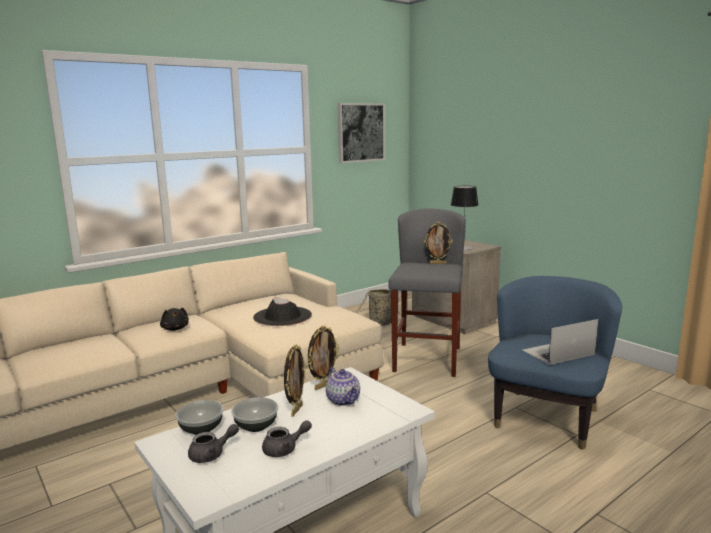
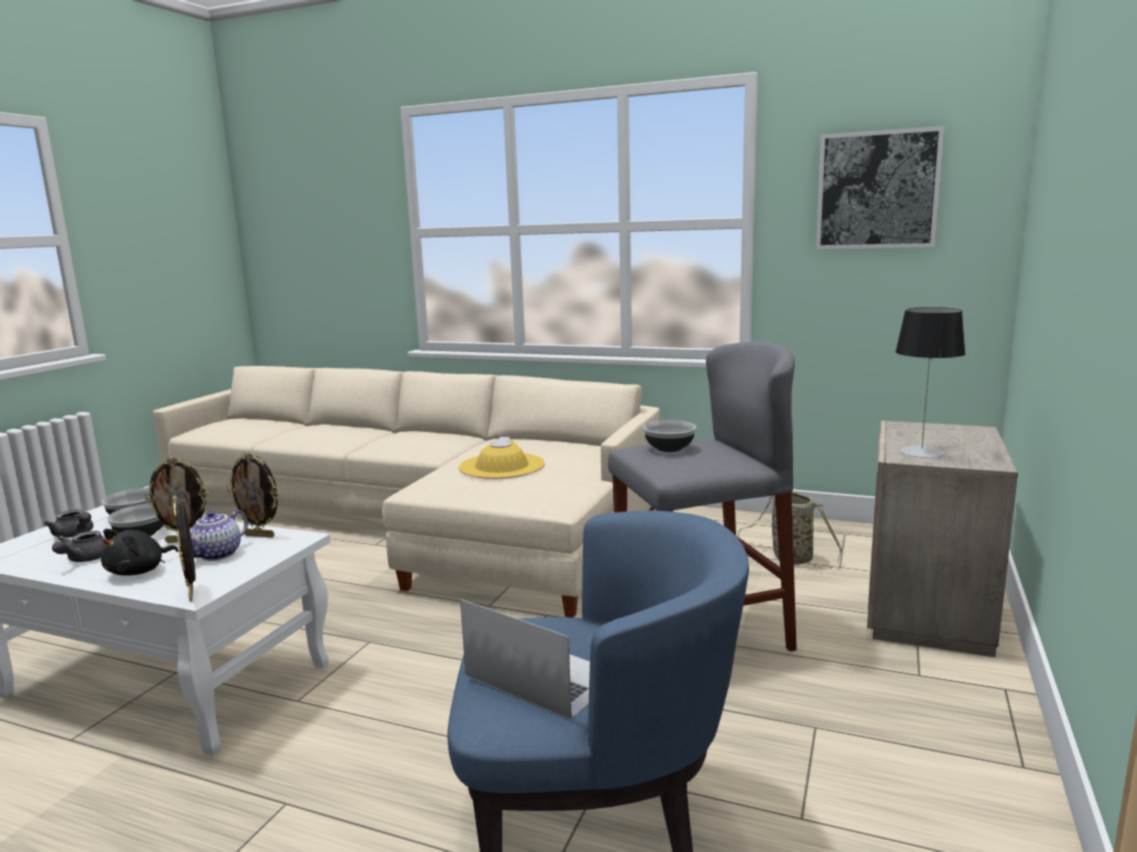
camera: 60 degrees right, 0 degrees up
(175, 329) = (414, 442): black plush toy -> black plush toy (139, 571)
(282, 316) = (501, 466): black hat -> yellow hat
(285, 449) = (84, 559): grey teapot -> grey teapot turned 60 degrees clockwise
(416, 268) = (668, 448): none -> bowl
(437, 263) = (731, 453): picture frame -> picture frame (193, 594)

